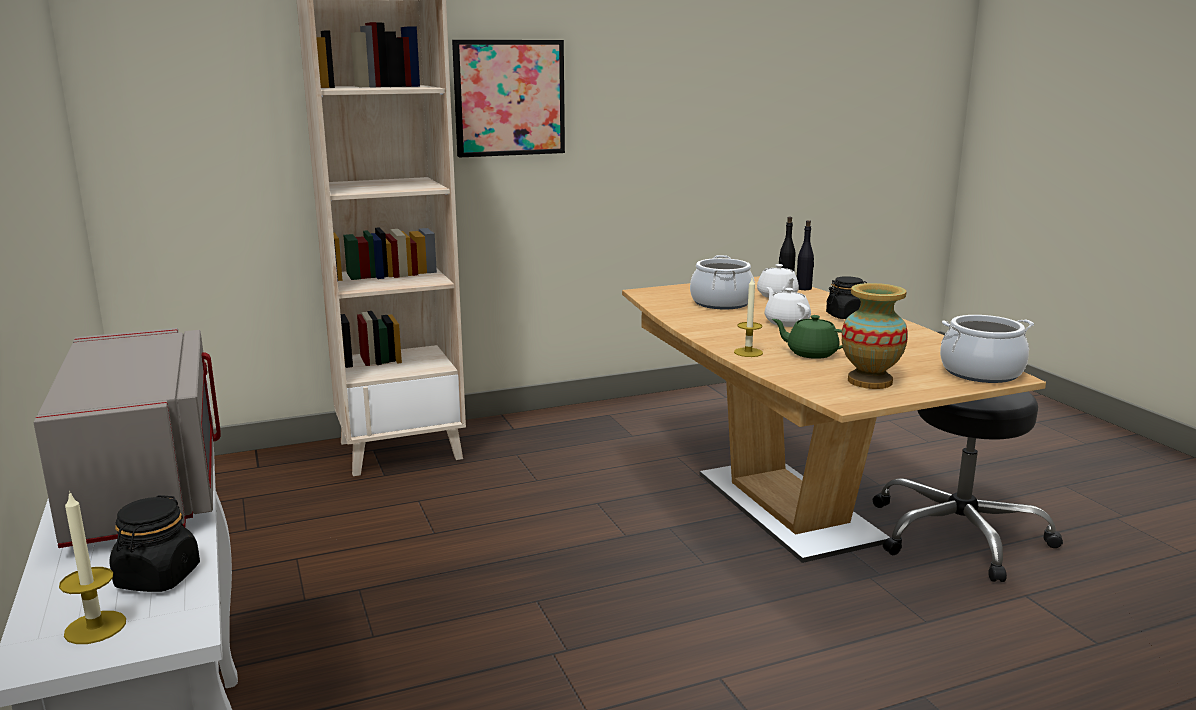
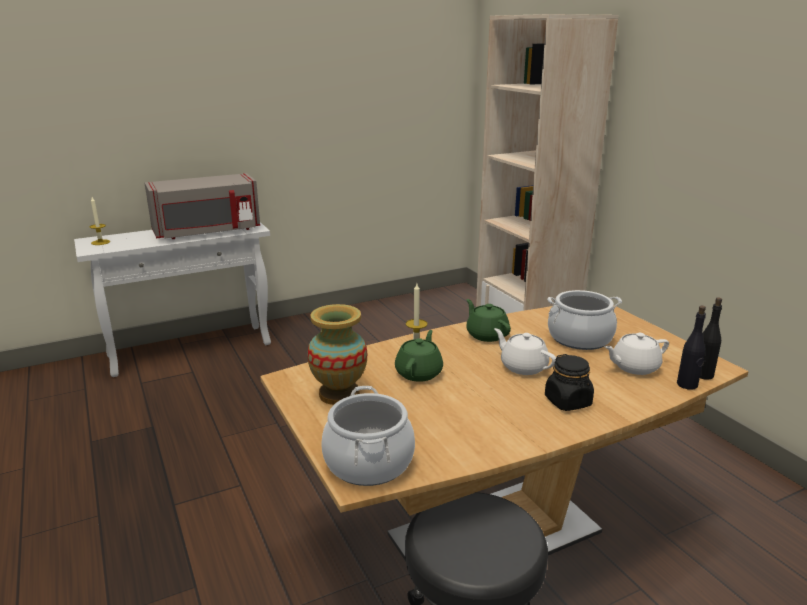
camera: 85 degrees right, 5 degrees up
(158, 578) = (129, 244): black jar -> none
(509, 98) = (668, 108): picture -> none
(716, 328) = (486, 335): none -> green teapot
(786, 322) = (523, 367): white teapot -> white teapot turned 105 degrees counterclockwise

